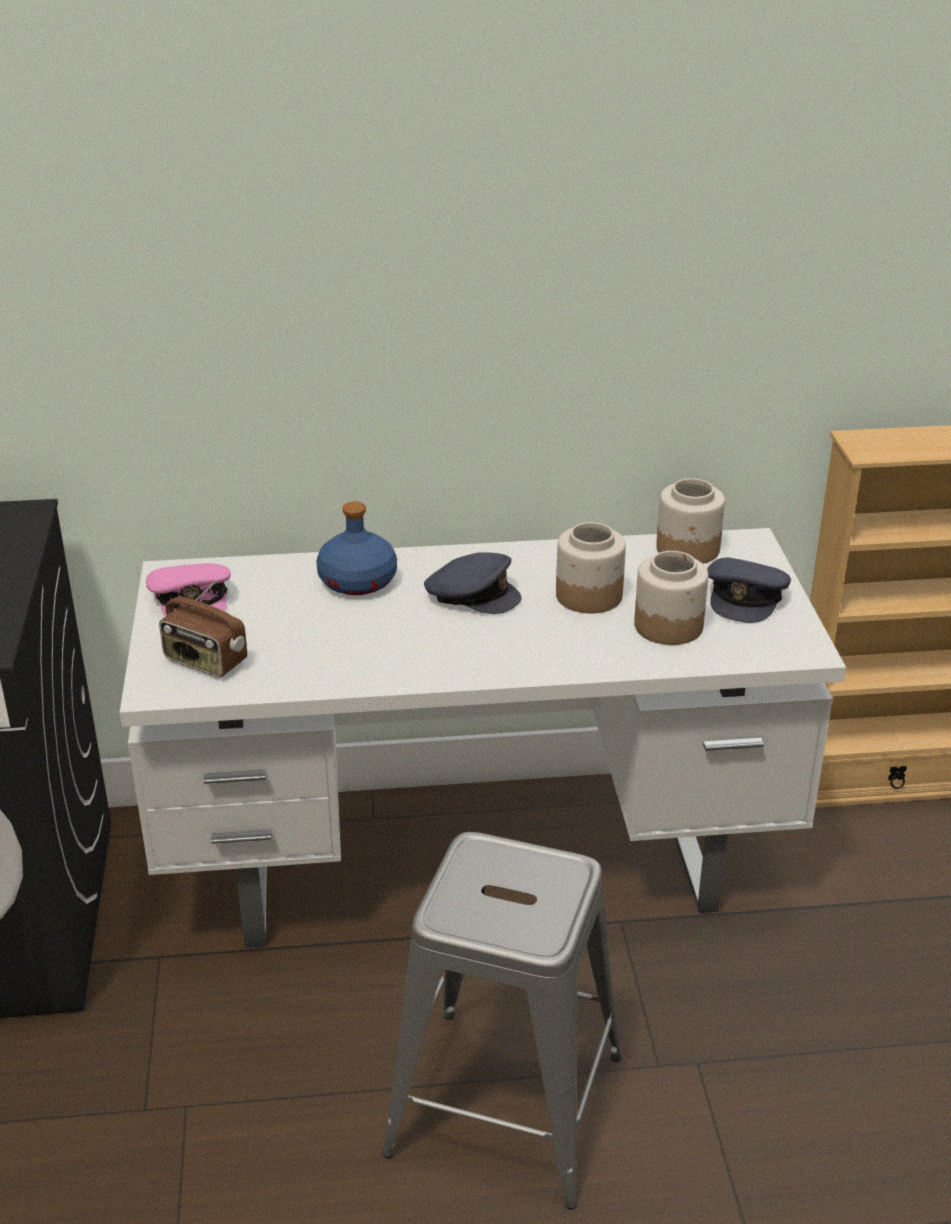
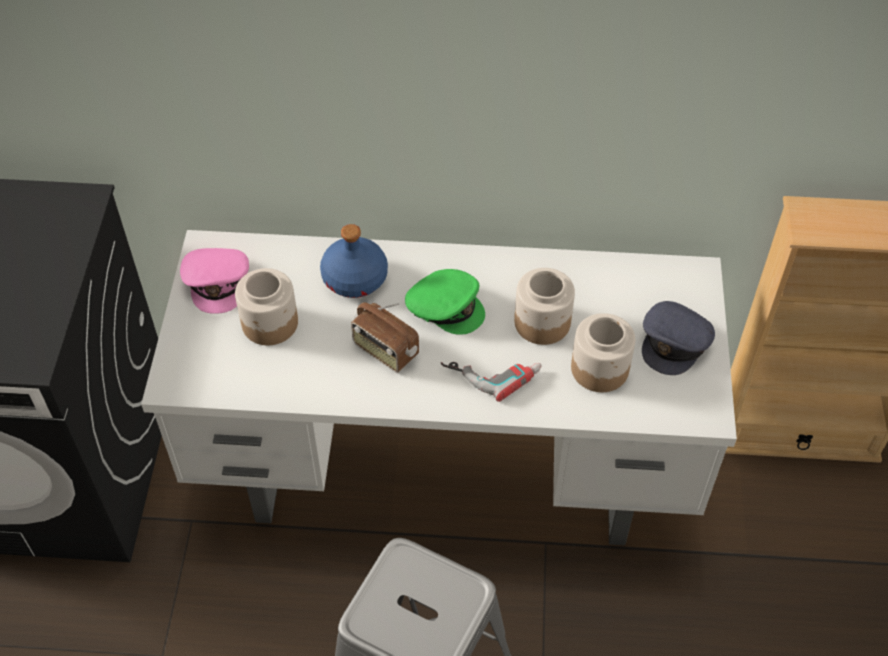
camera: 10 degrees right, 20 degrees up
(205, 662) = (215, 357): radio -> radio (385, 351)
(472, 594) = (445, 307): grey cap -> green cap
(544, 639) = (492, 370): none -> power drill
(688, 549) = (641, 276): jar -> jar (270, 324)

